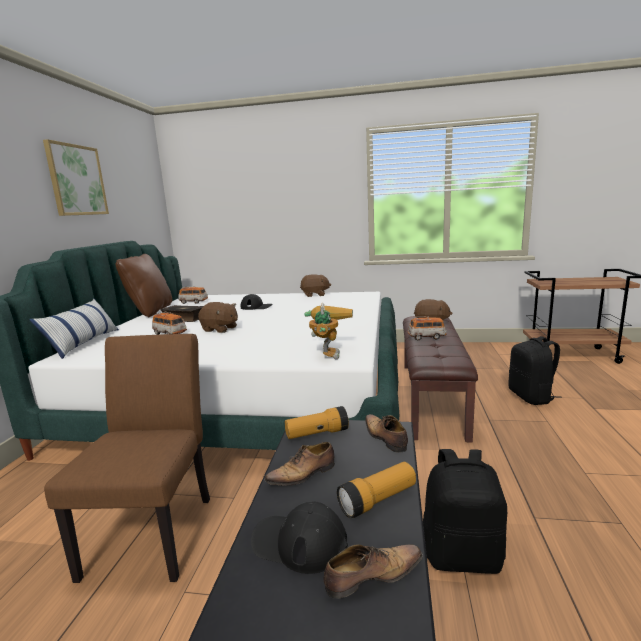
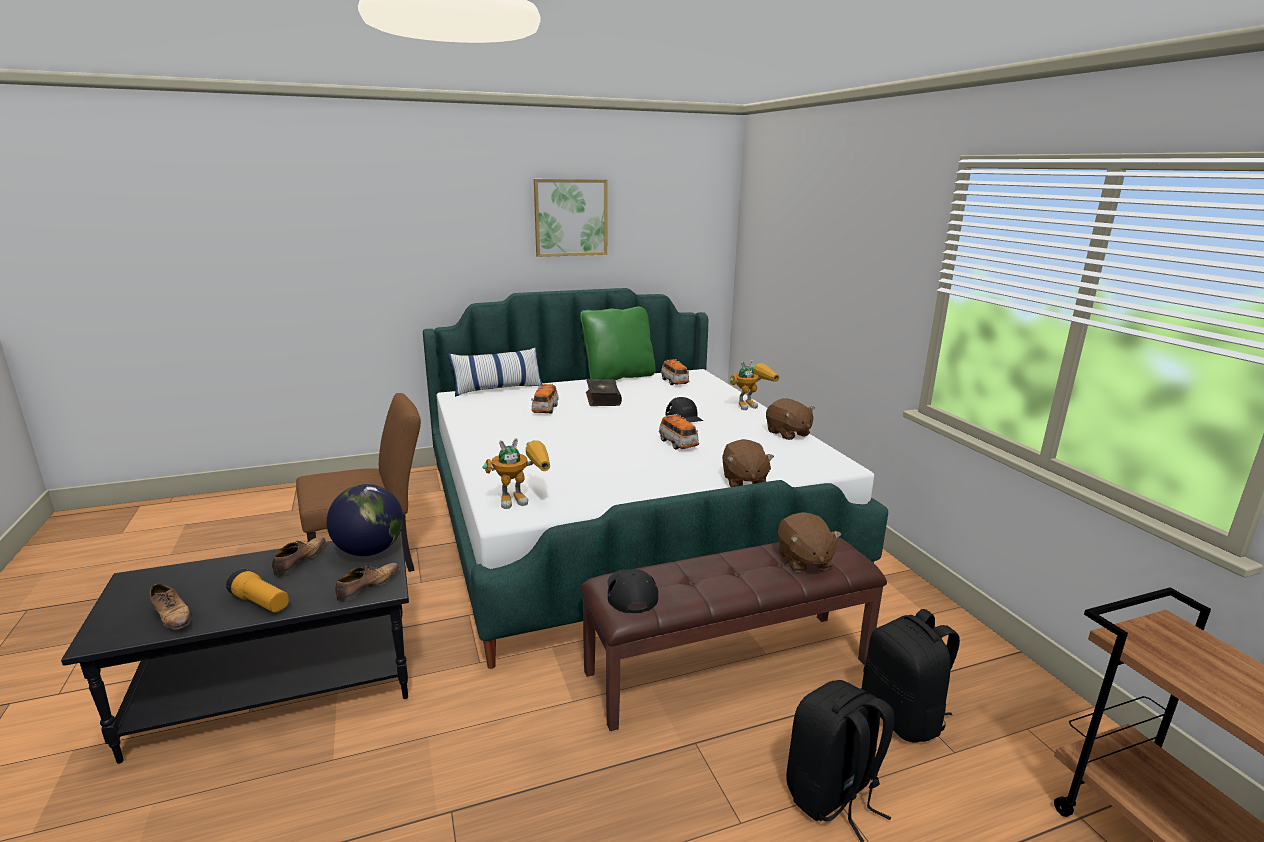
camera: 60 degrees right, 5 degrees up
(150, 311) = (618, 377): brown pillow -> green pillow
(220, 329) = (575, 425): brown plush toy -> brown plush toy (743, 481)
(264, 295) = (751, 405): none -> toy robot
(299, 542) = (212, 581): black cap -> black cap (631, 592)
(303, 474) = (299, 561): shoe -> shoe turned 75 degrees clockwise
(317, 434) = (370, 550): flashlight -> globe
(426, 337) = (721, 566): toy car -> toy car (678, 444)
(462, 555) = (371, 751): black backpack -> black backpack (903, 716)

